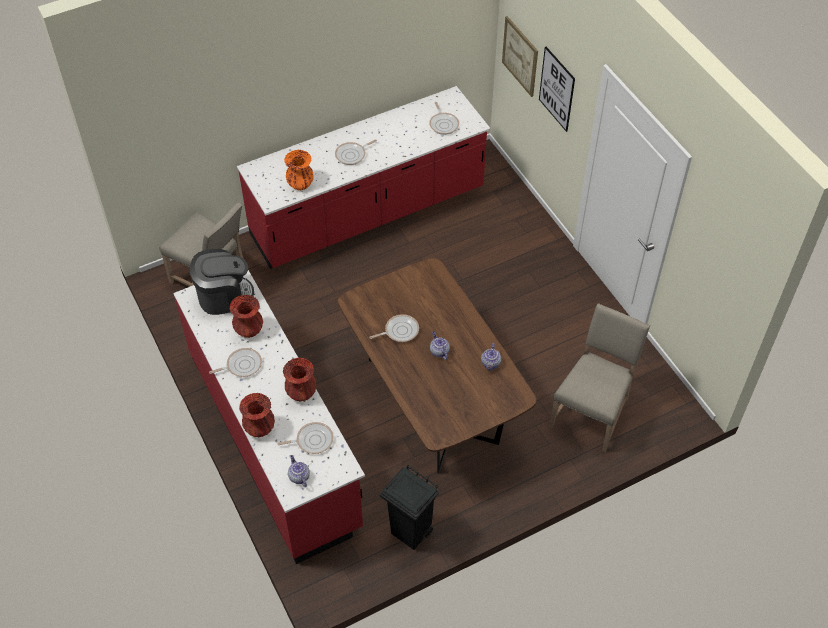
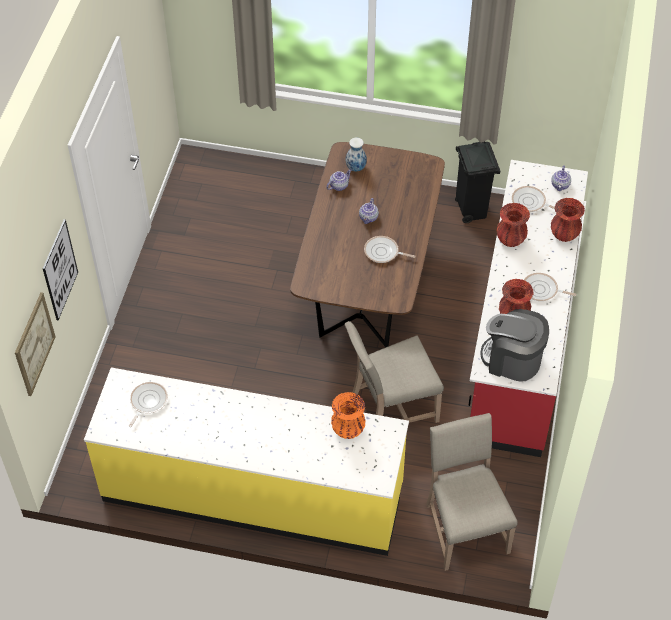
camera: 140 degrees left, 0 degrees up
(352, 155) = (268, 428): frying pan -> none
(368, 214) = (253, 492): red counter -> yellow counter
(494, 389) = (356, 168): none -> vase
(592, 411) = (257, 200): beige chair -> beige chair (391, 408)

